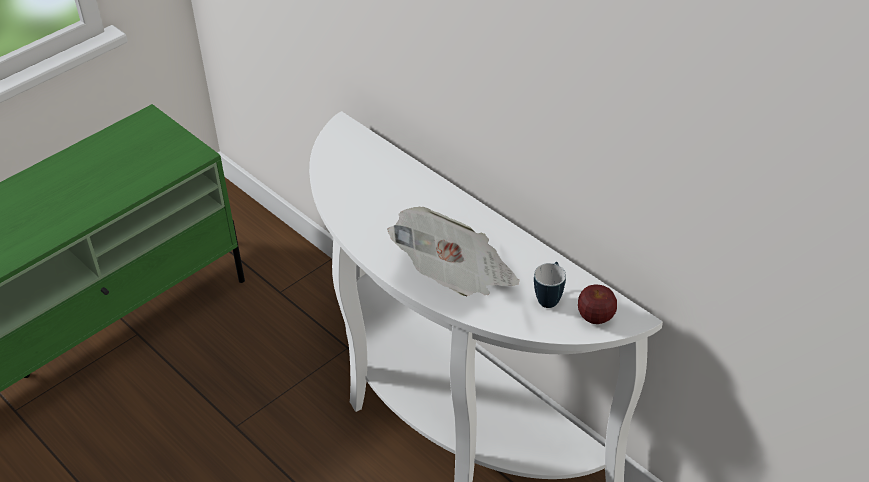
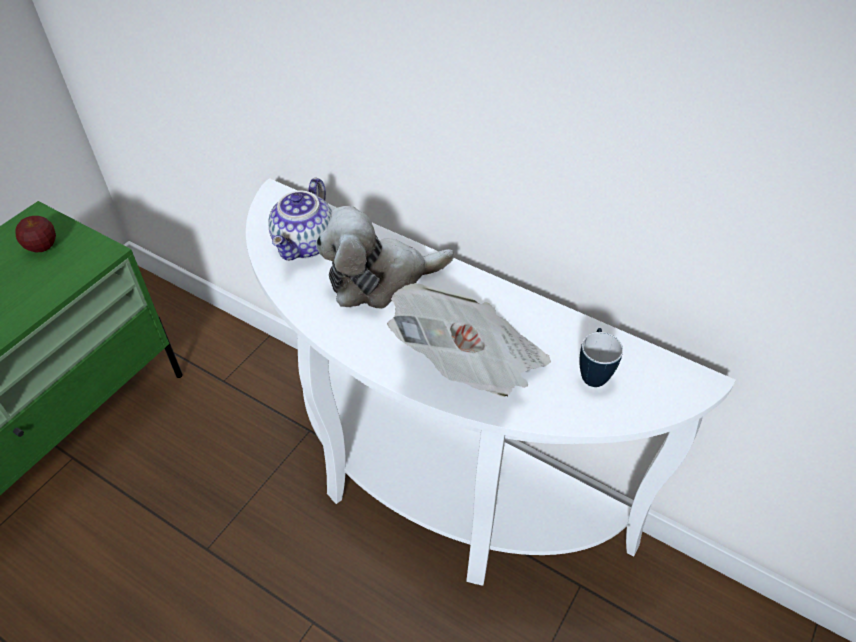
camera: 15 degrees left, 5 degrees up
(356, 169) = (306, 245): none -> teapot
(406, 204) = (380, 279): none -> plush toy
(595, 317) = (658, 389): apple -> apple (43, 246)

